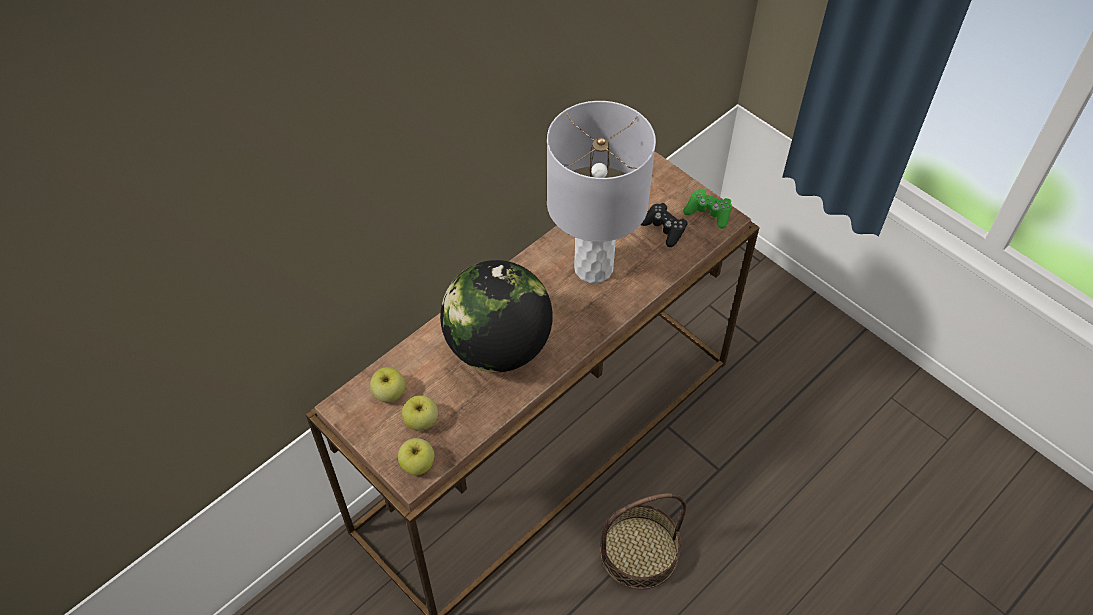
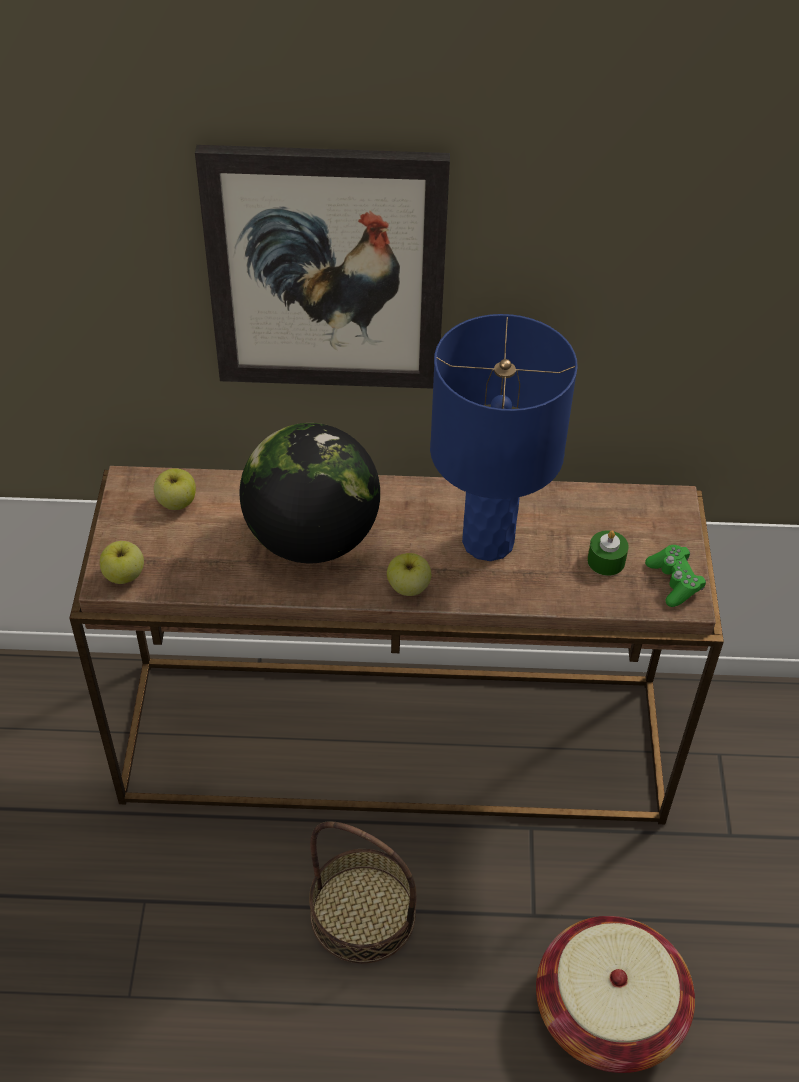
camera: 45 degrees right, 5 degrees down
(421, 421) = (171, 545): apple -> apple (408, 587)
(428, 159) = (326, 271): none -> picture
(593, 267) = (487, 541): grey table lamp -> blue table lamp
(664, 229) = (606, 561): black game controller -> green candle
(803, 483) = (608, 1011): none -> basket

